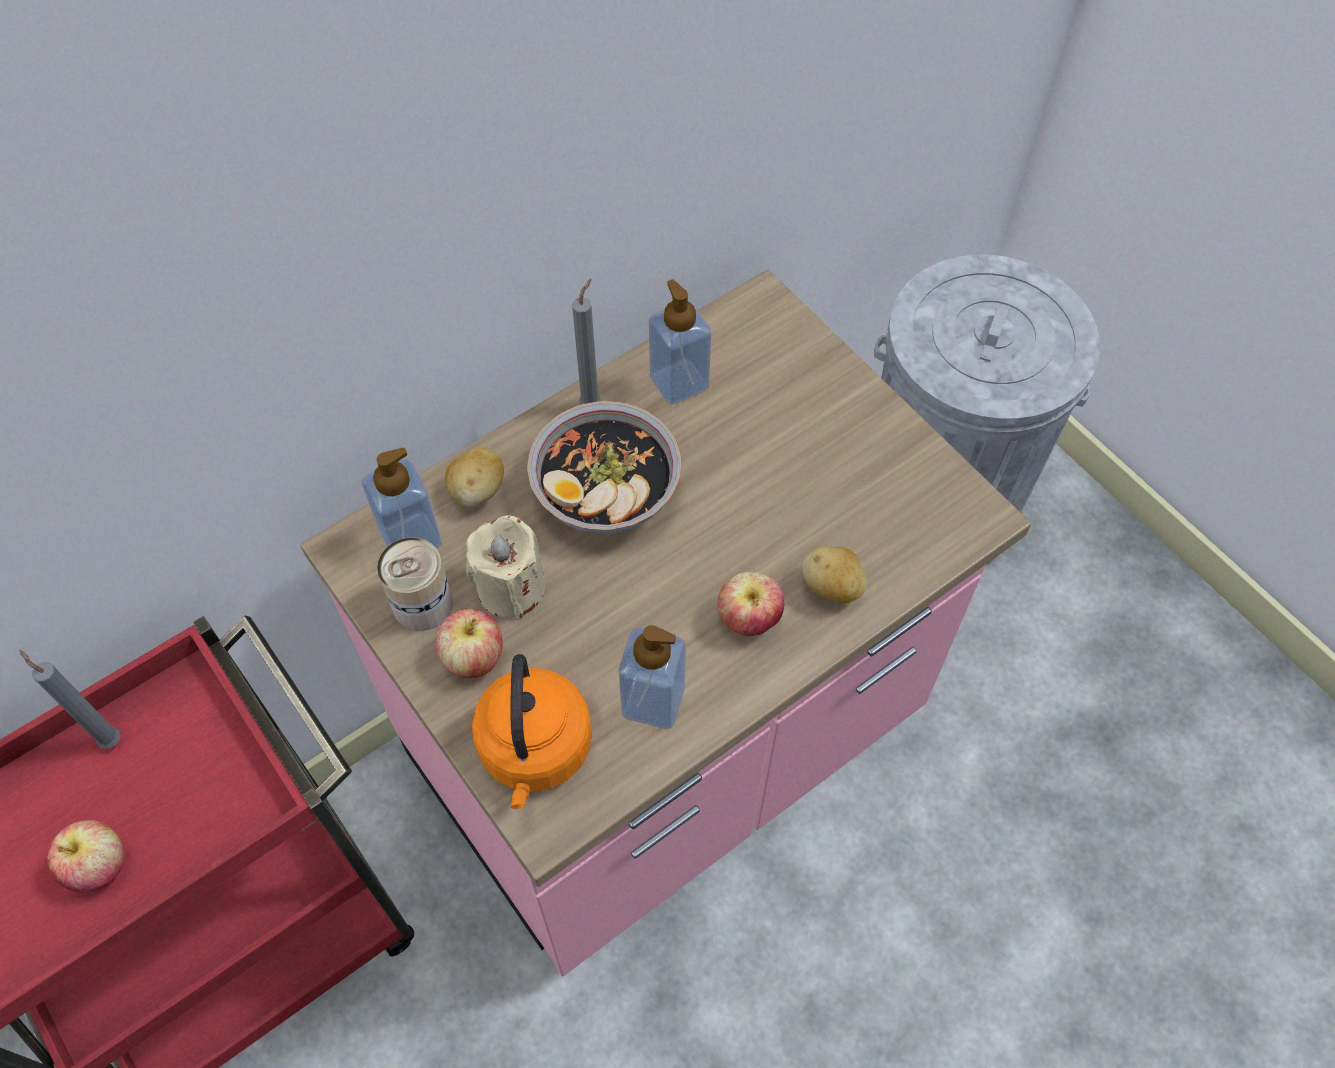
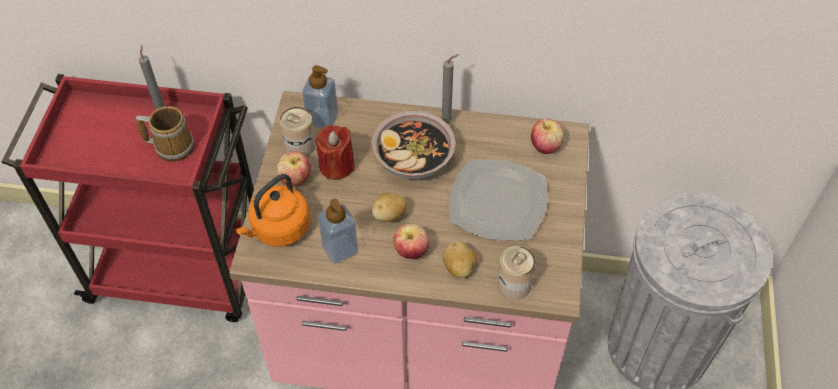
camera: 45 degrees right, 5 degrees down
(100, 866) = (116, 152): apple -> apple (545, 146)
(186, 774) = (172, 145): none -> mug
(477, 491) = (366, 121): potato -> potato (389, 215)
(511, 588) = (336, 165): beige candle -> red candle
(679, 382) = (493, 140): soap dispenser -> none
(778, 457) = (499, 201): none -> plate
(918, 550) = (514, 284): none -> can

